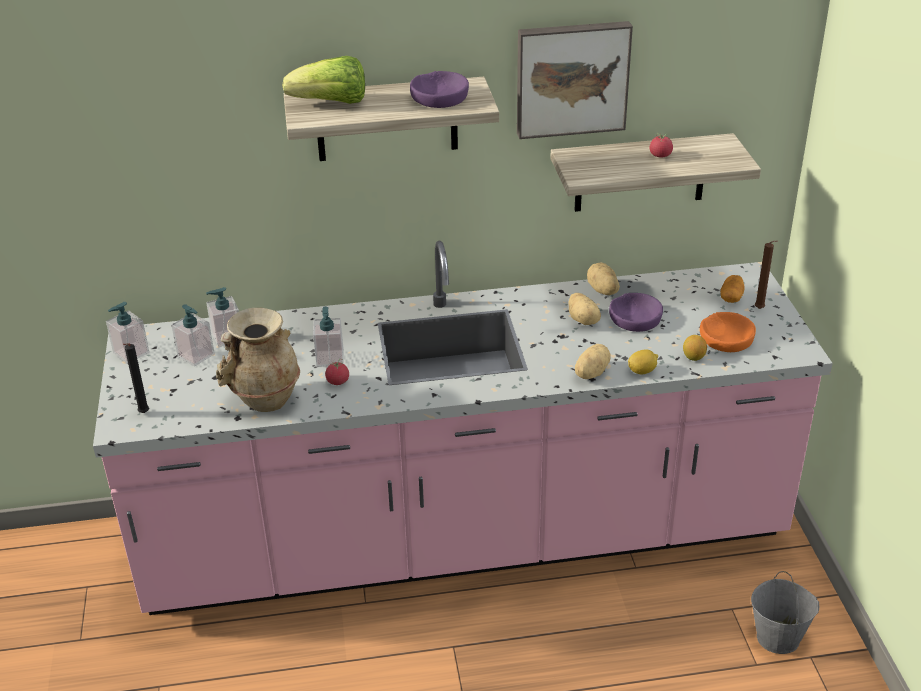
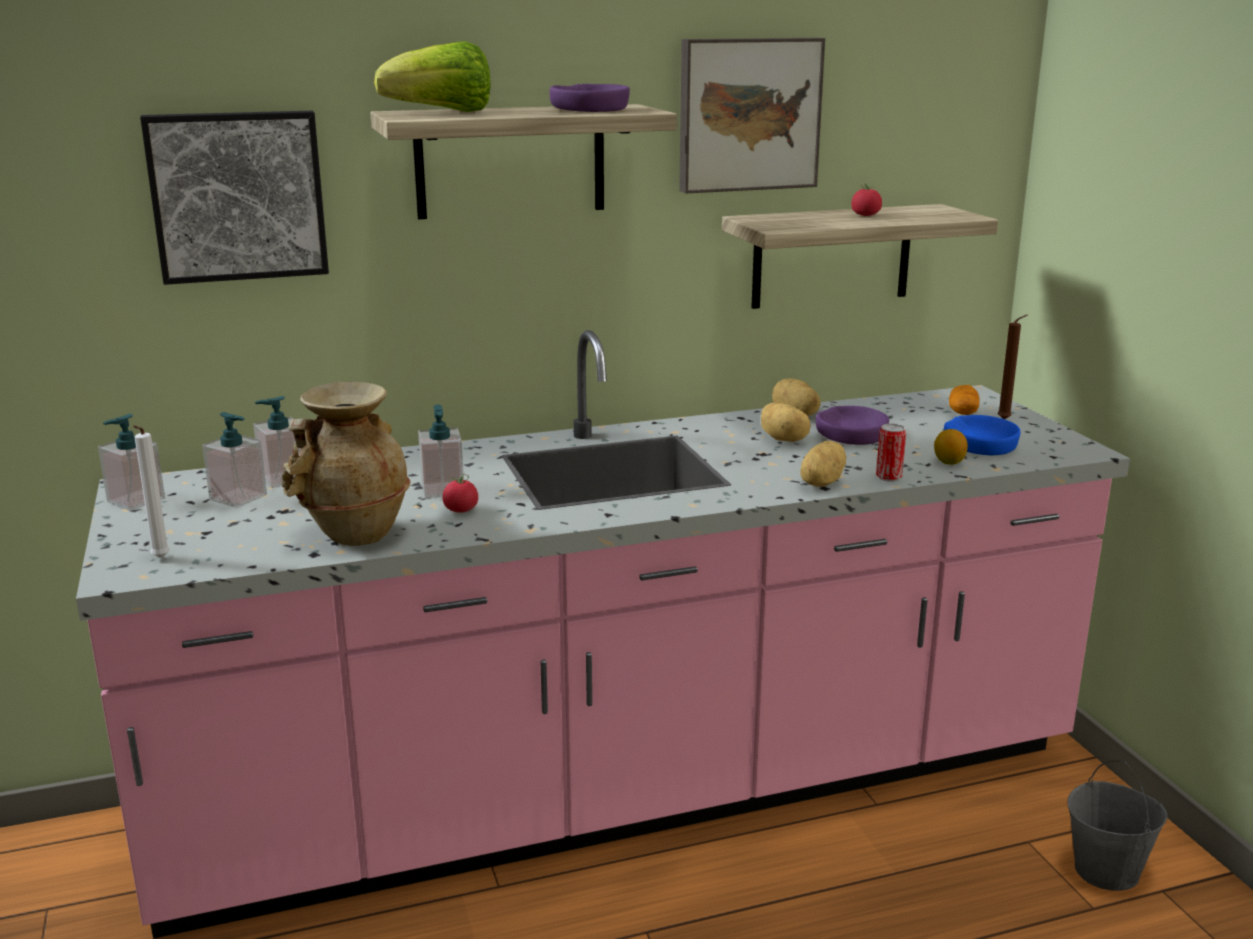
camera: 10 degrees left, 15 degrees down
(143, 414) = (159, 559): black candle -> white candle
(193, 150) = (238, 196): none -> picture
(642, 371) = (889, 477): lemon -> can
(726, 338) = (980, 445): orange bowl -> blue bowl

